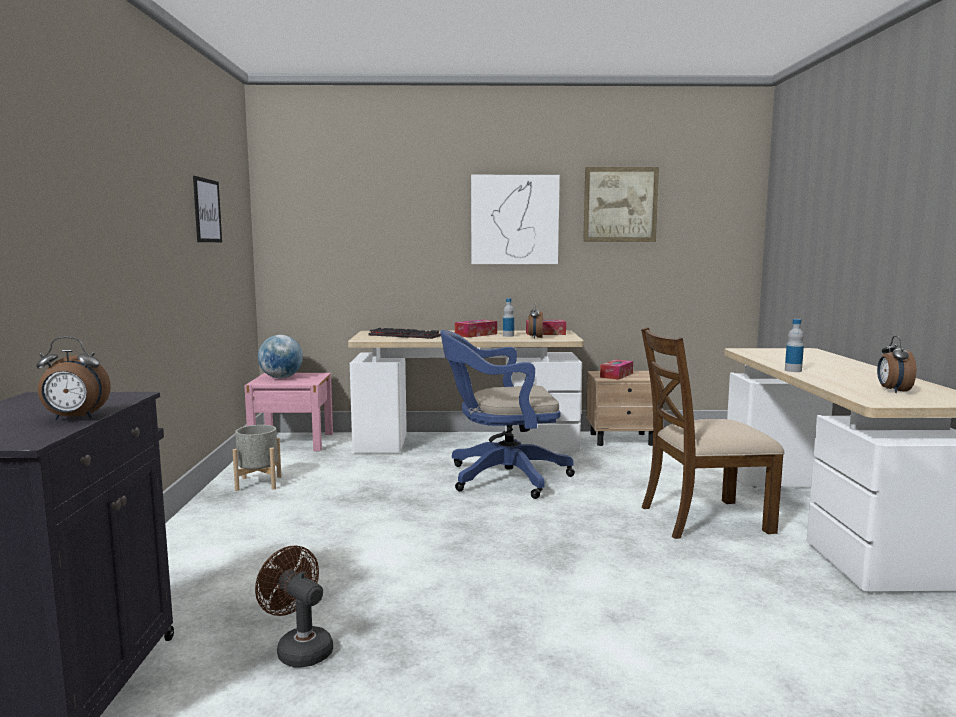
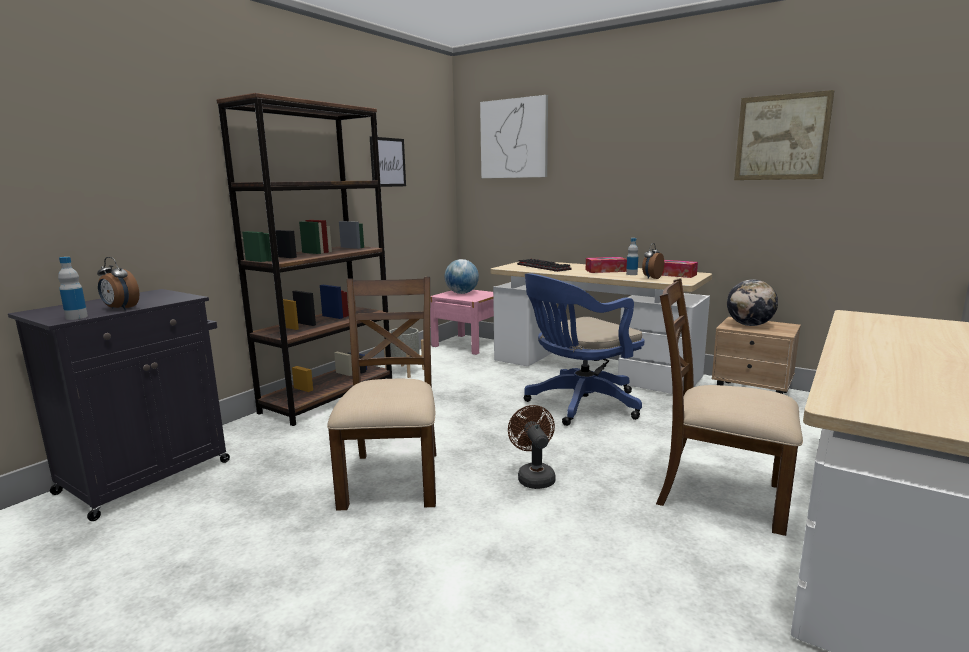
camera: 35 degrees right, 5 degrees up
(198, 531) = (329, 397): none -> brown bookcase
(299, 649) = (270, 493): brown fan -> brown fan (534, 476)
(422, 588) = (393, 478): none -> brown chair
(501, 477) = (578, 405): blue office chair -> blue office chair turned 60 degrees counterclockwise
(514, 220) = (662, 159): picture -> picture (514, 139)
(616, 375) = (749, 325): tissue box -> globe
(793, 370) = (843, 348): bottle -> bottle (76, 317)
(892, 391) = (914, 397): alarm clock -> none

